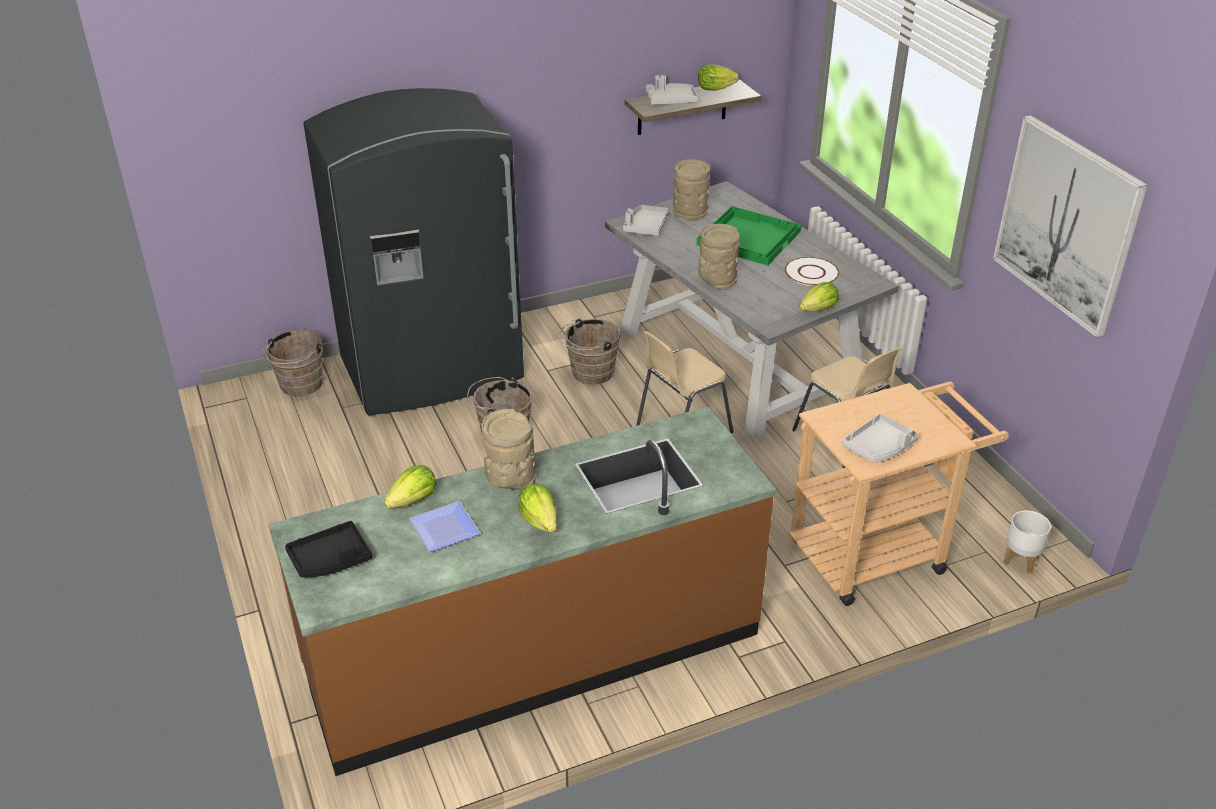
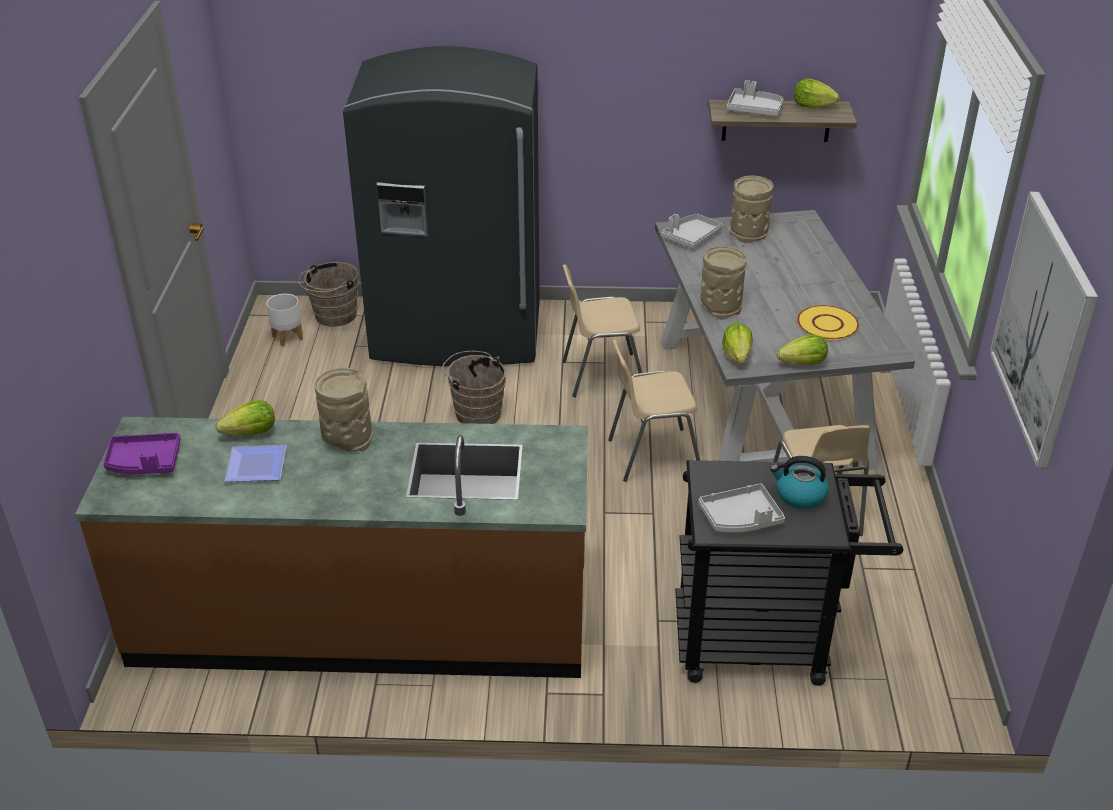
camera: 25 degrees right, 0 degrees up
(331, 559) = (144, 463): black tray -> purple tray
(540, 521) = (342, 485): lettuce -> lettuce (737, 356)
(589, 373) = (601, 375): brown bucket -> beige chair
(748, 237) = (789, 272): green tray -> none
(811, 273) = (827, 324): white plate -> yellow plate
(878, 552) = (766, 640): beige cart -> black cart
(907, 415) = (799, 495): none -> kettle
(1021, 560) = (921, 702): white planter -> white planter (288, 338)

